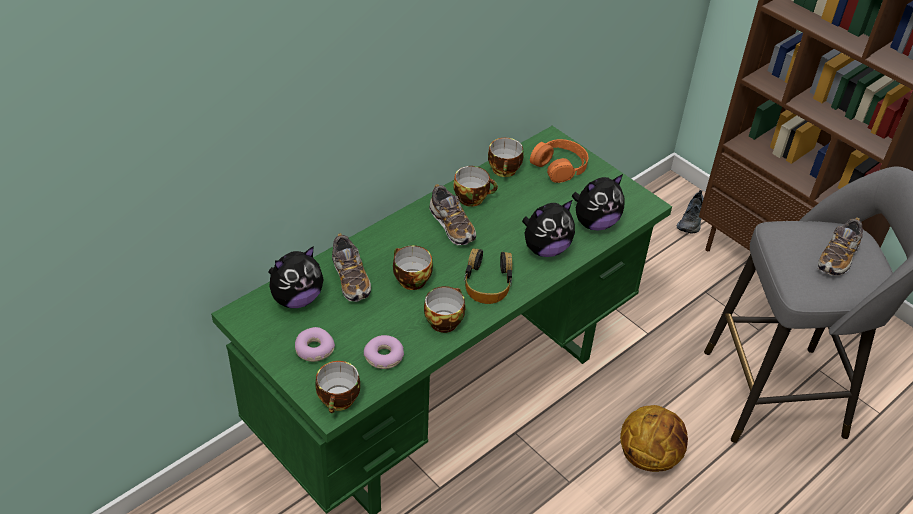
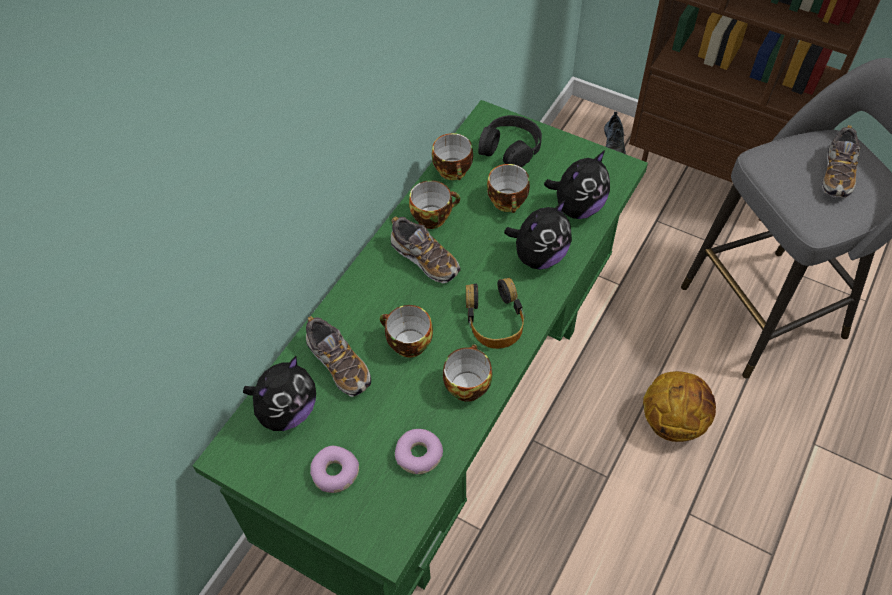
camera: 15 degrees left, 10 degrees up
(339, 401) = (392, 532): cup -> cup (509, 202)
(559, 166) = (510, 148): orange headphones -> black headphones

